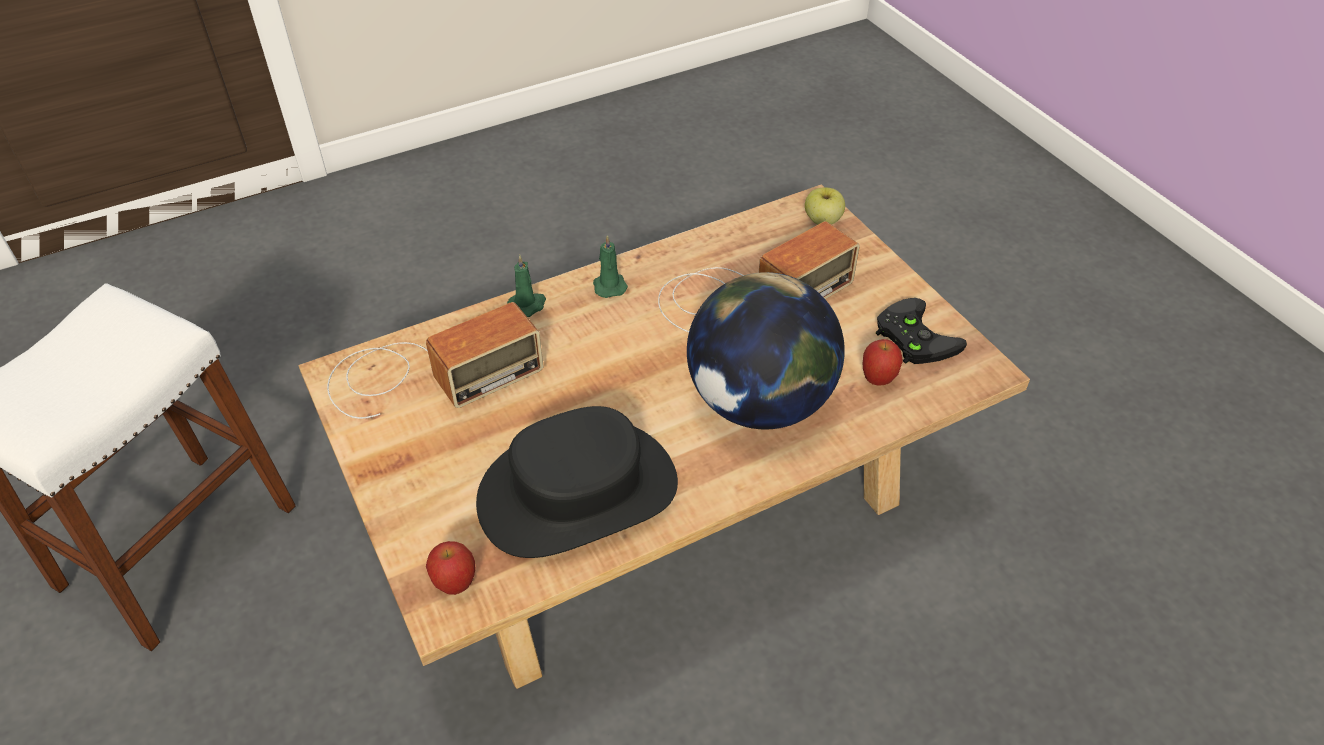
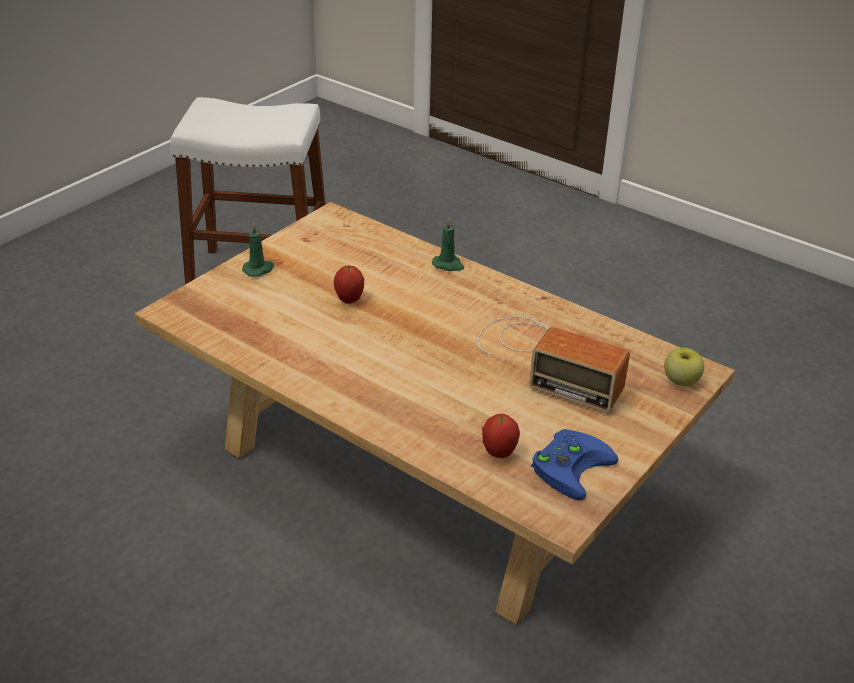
camera: 65 degrees right, 10 degrees down
(426, 374) = (353, 246): radio -> none
(455, 584) = (190, 309): apple -> apple (349, 300)
(578, 491) = (289, 334): black hat -> none
(609, 285) = (499, 293): green candle -> green candle (259, 269)
(759, 403) = (426, 395): globe -> none
(912, 336) = (570, 464): black game controller -> blue game controller

